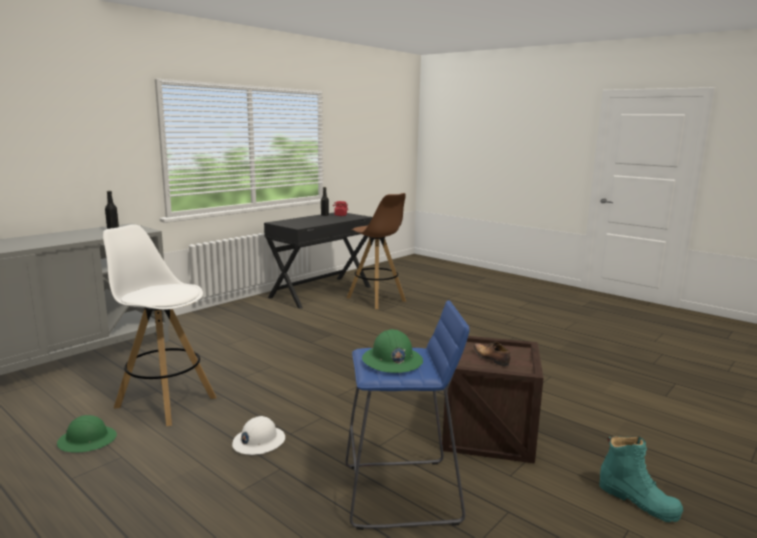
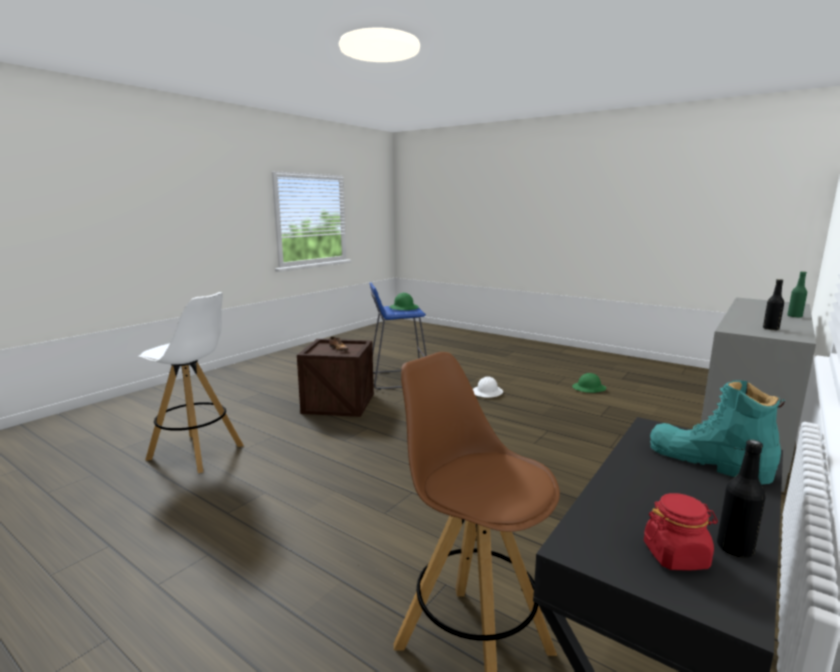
camera: 175 degrees right, 0 degrees up
(32, 237) = (794, 316): none -> green bottle
(165, 402) = (581, 409): white stool -> white stool (196, 452)
(638, 500) = (277, 382): turquoise boot -> turquoise boot (707, 461)

